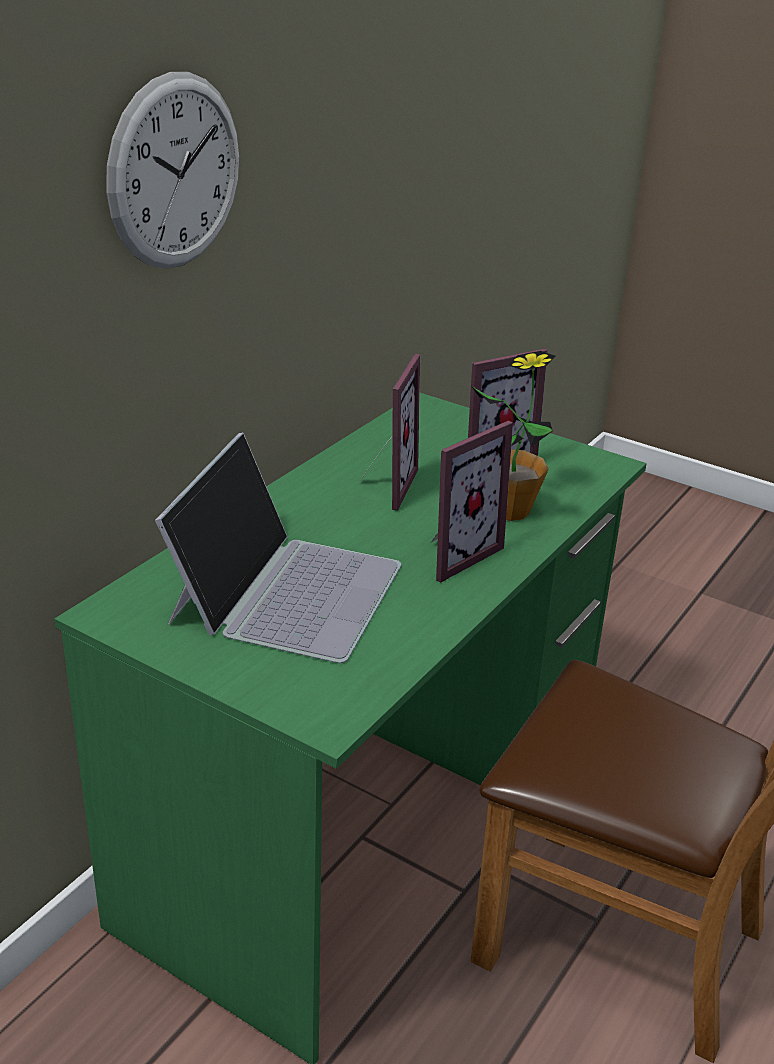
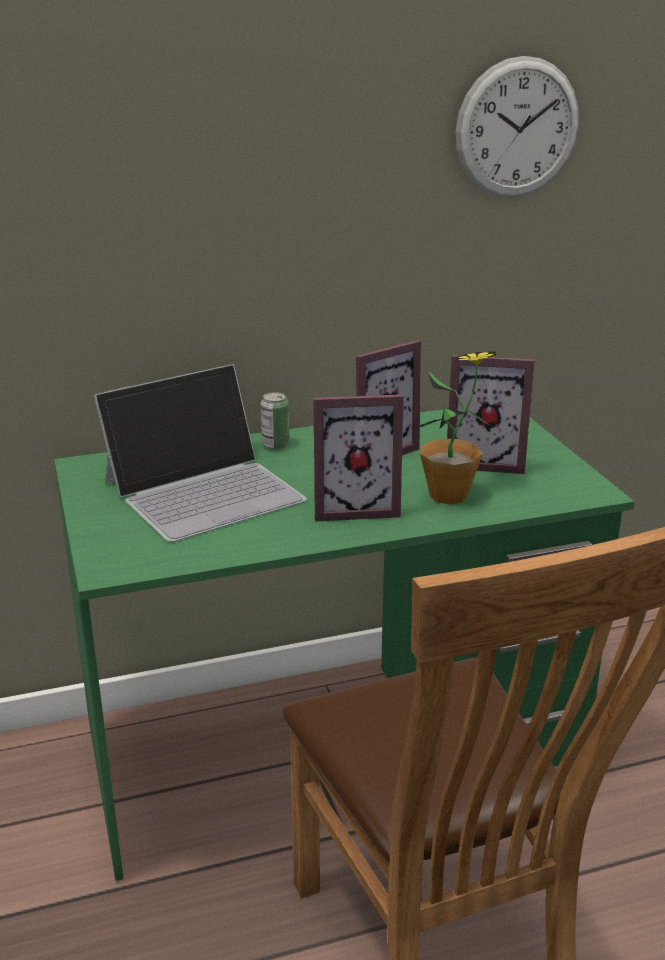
camera: 40 degrees right, 5 degrees down
(175, 172) = (204, 148): wall clock -> wall clock (517, 128)
(279, 512) = (275, 445): none -> can

